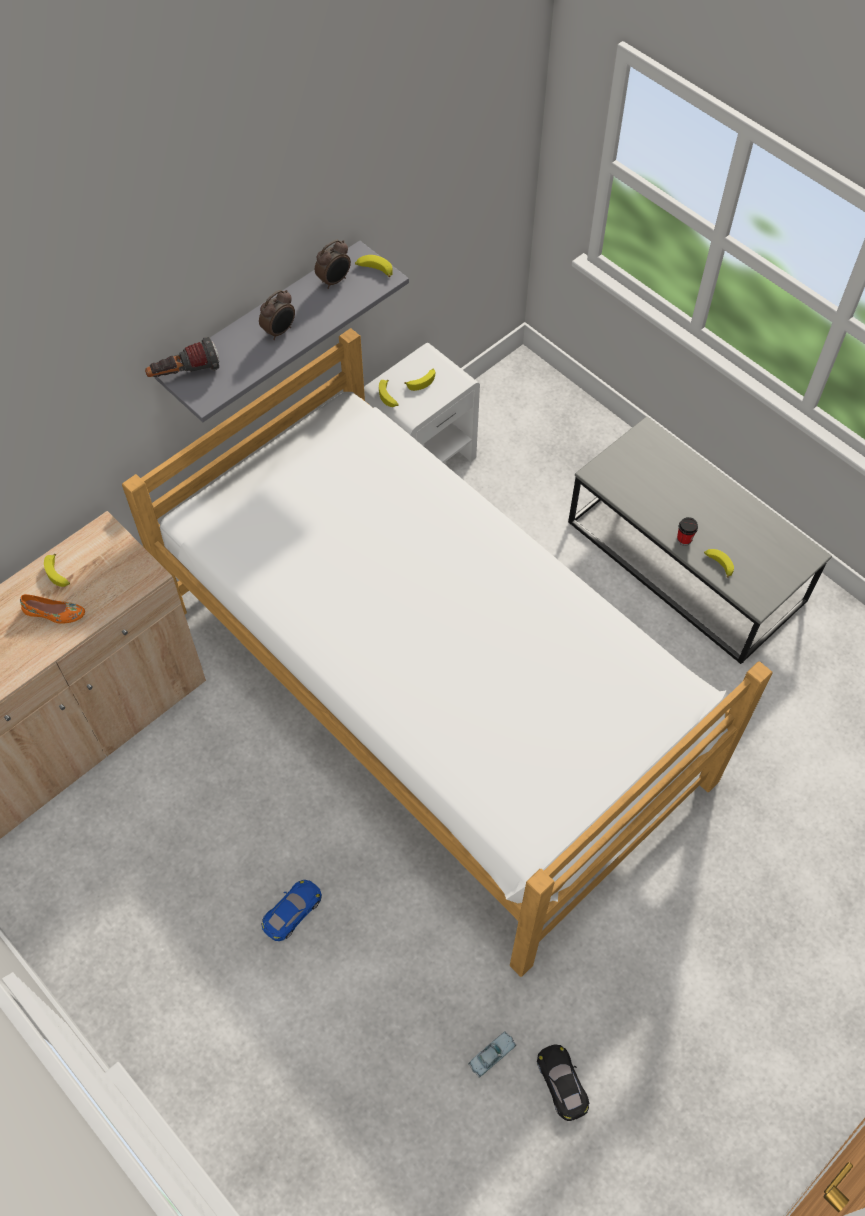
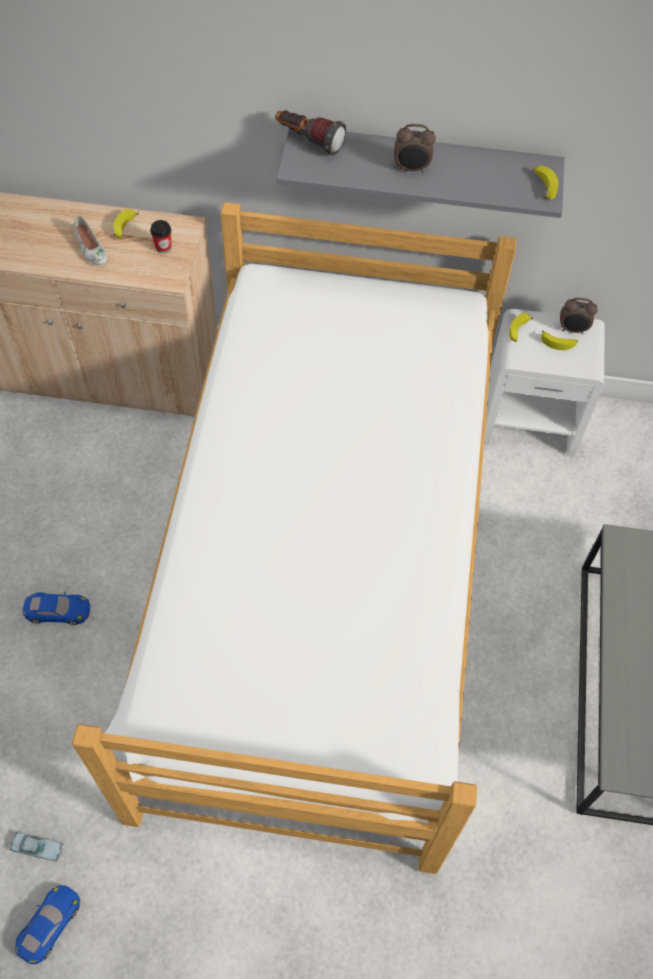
camera: 50 degrees right, 0 degrees up
(54, 613) = (90, 248): orange shoe -> white shoe
(334, 281) = (502, 169): alarm clock -> alarm clock (572, 330)
(562, 1083) = (49, 924): black toy car -> blue toy car
(684, 539) = (624, 660): cup -> cup (163, 247)
(718, 564) = (626, 707): banana -> none

